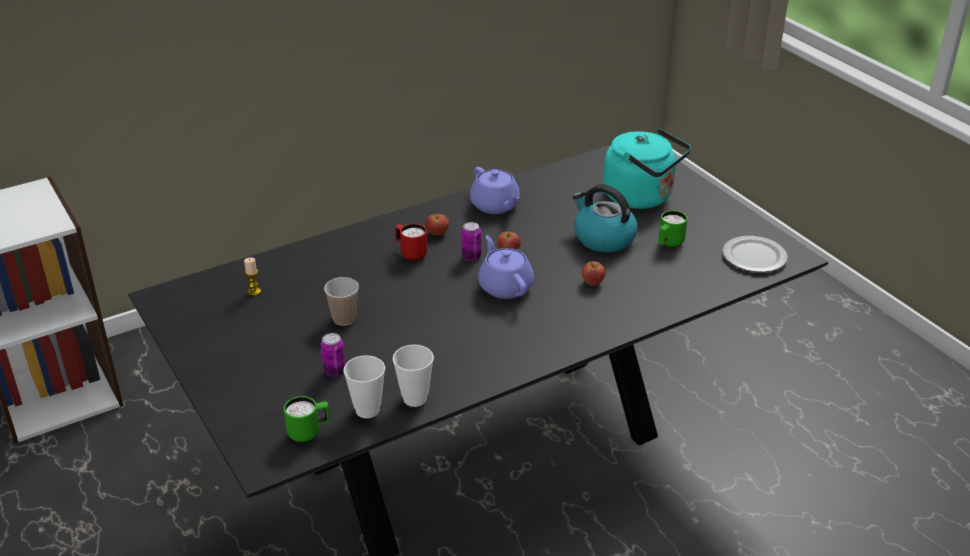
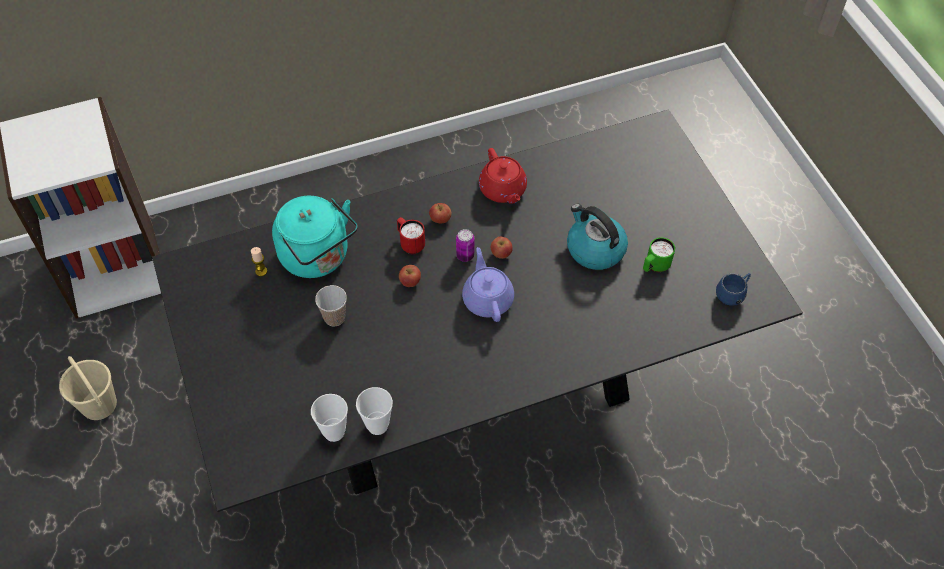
camera: 10 degrees right, 20 degrees up
(52, 521) = (99, 405): none -> beige bucket
(309, 433) = (280, 450): green mug -> none
(334, 371) = (314, 381): can -> none
(495, 206) = (503, 190): purple teapot -> red teapot
(593, 282) = (570, 306): apple -> apple (410, 282)
(642, 197) = (646, 198): turquoise kettle -> turquoise kettle (318, 258)
(754, 256) = (732, 294): plate -> blue mug

